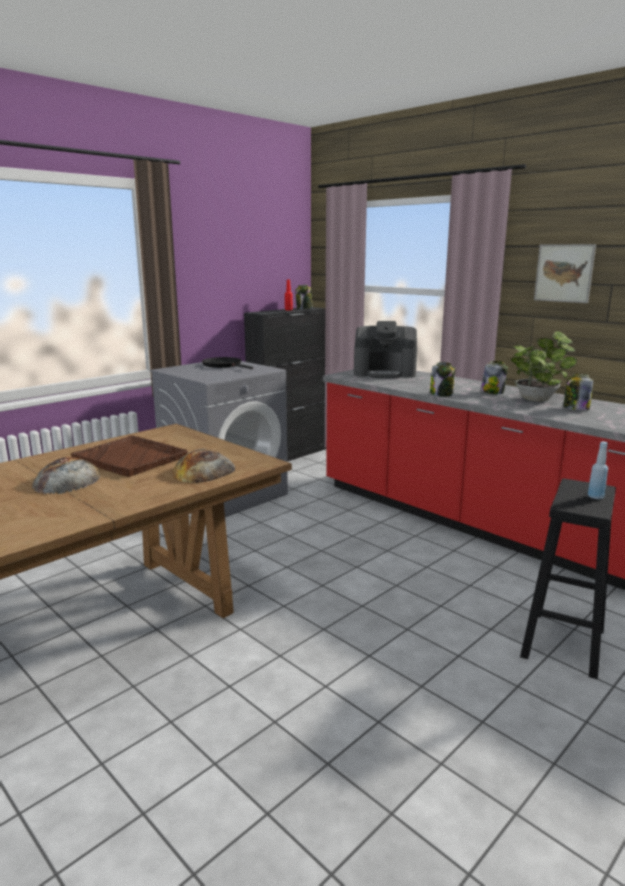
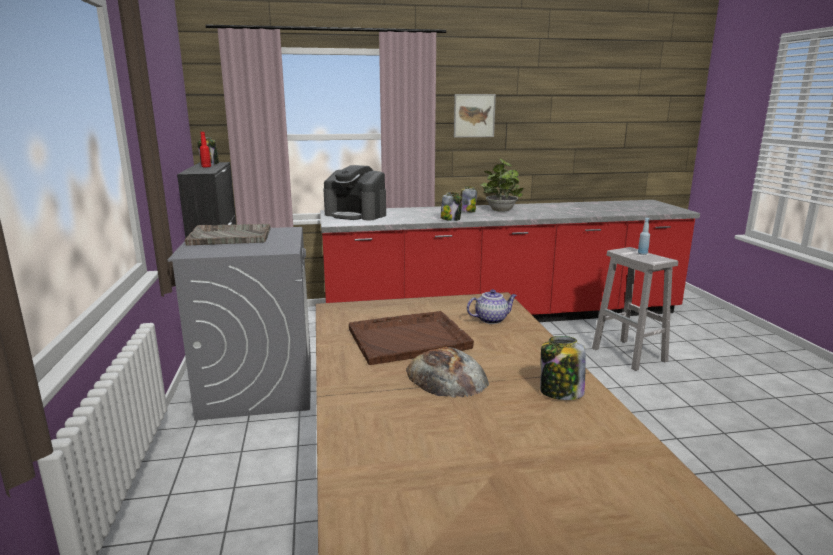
camera: 55 degrees left, 0 degrees up
(204, 470) = (491, 319): bread -> teapot
(224, 365) = (229, 236): black frying pan -> grey tray
(385, 373) = (356, 215): coffee machine -> coffee machine turned 75 degrees clockwise
(563, 644) = (630, 355): black stool -> white stool
(575, 408) = (534, 210): jar -> jar (560, 392)

